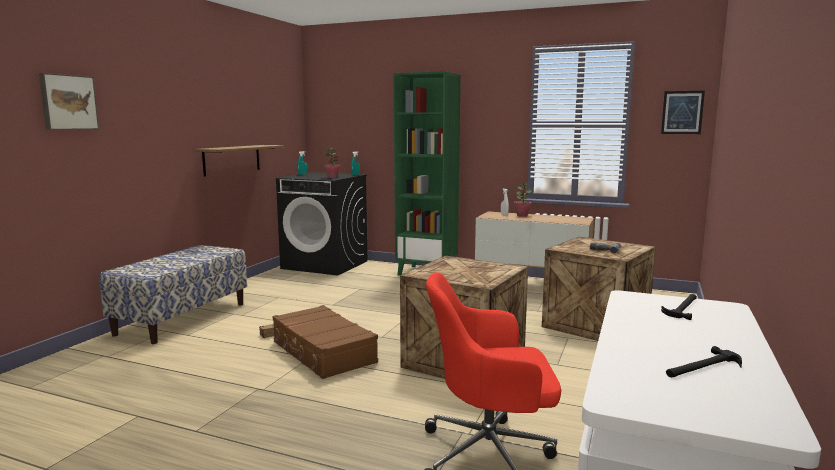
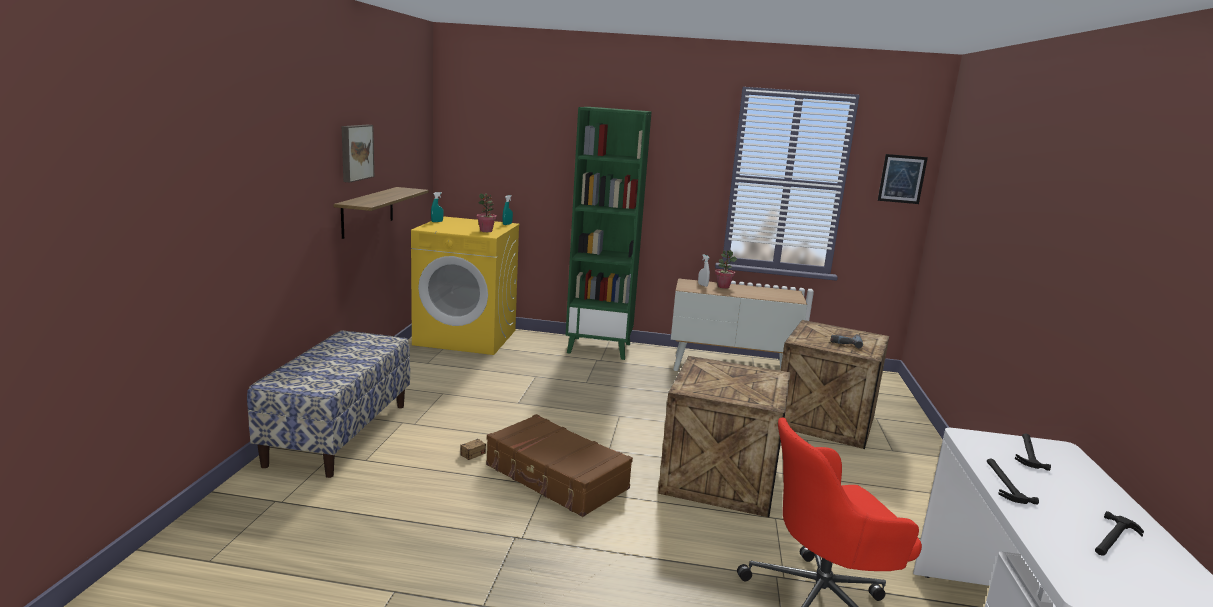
camera: 15 degrees left, 5 degrees up
(68, 102) = (213, 161): picture -> picture (355, 152)
(325, 265) = (466, 337): black washing machine -> yellow washing machine
(627, 325) = (1004, 482): none -> hammer

